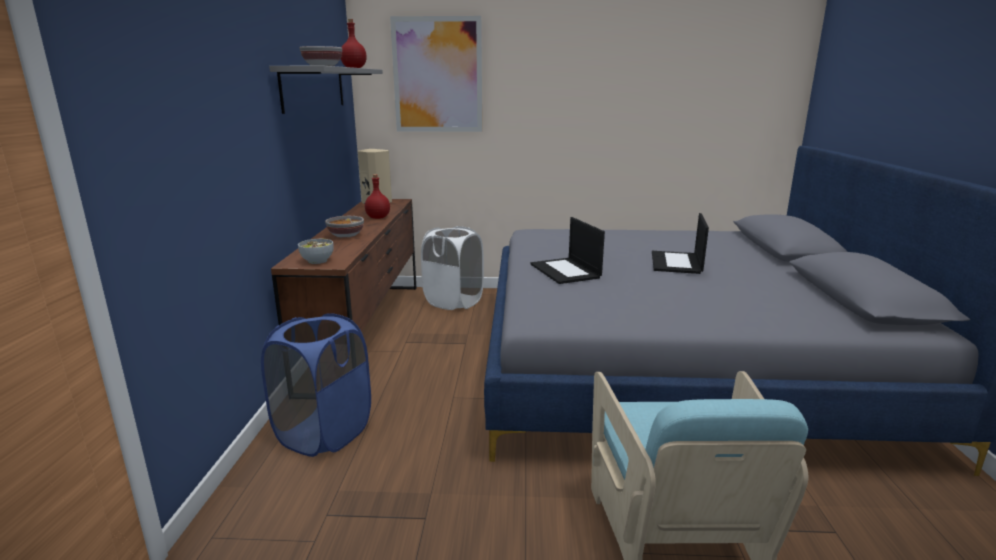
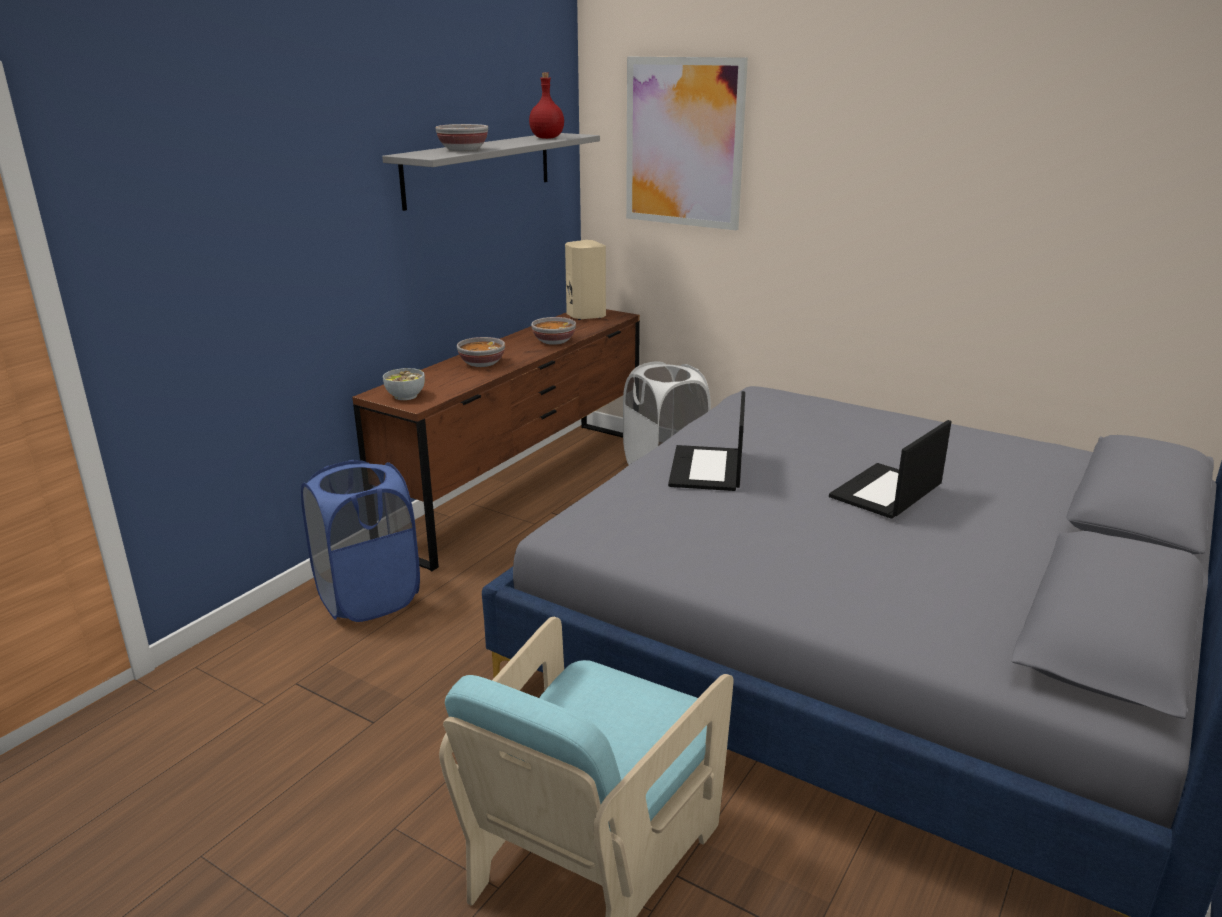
camera: 30 degrees right, 5 degrees up
(378, 218) = (553, 341): red bottle -> bowl

